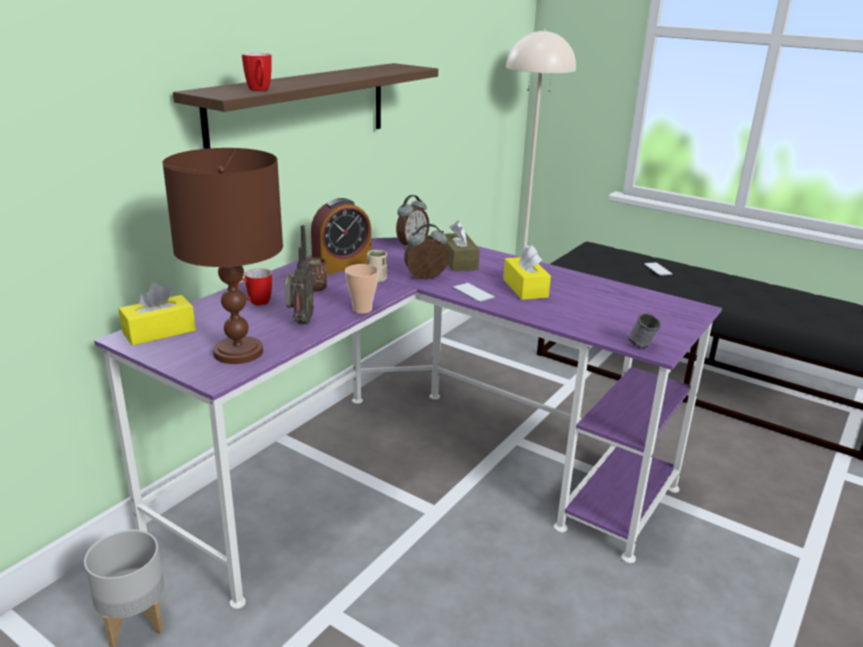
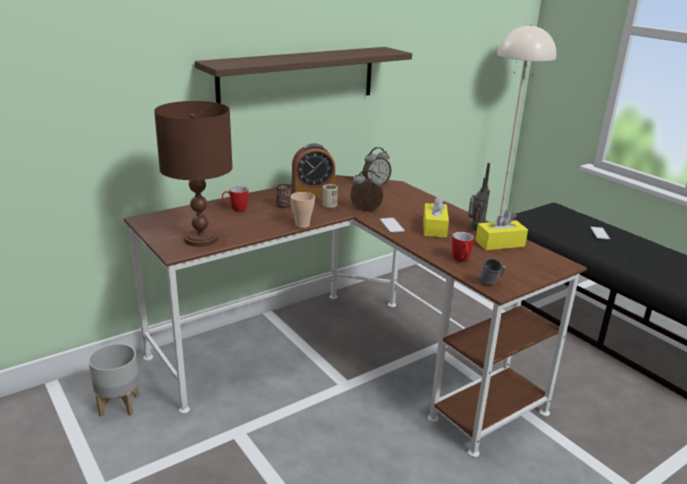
camera: 20 degrees right, 0 degrees up
(159, 332) = (164, 219): yellow tissue box -> yellow tissue box (500, 243)
(260, 90) = (250, 63): mug -> mug (461, 261)
(300, 323) = (254, 227): radio -> radio (474, 229)
(415, 474) = (345, 356): purple desk -> brown desk
(458, 261) = (400, 201): brown tissue box -> none

